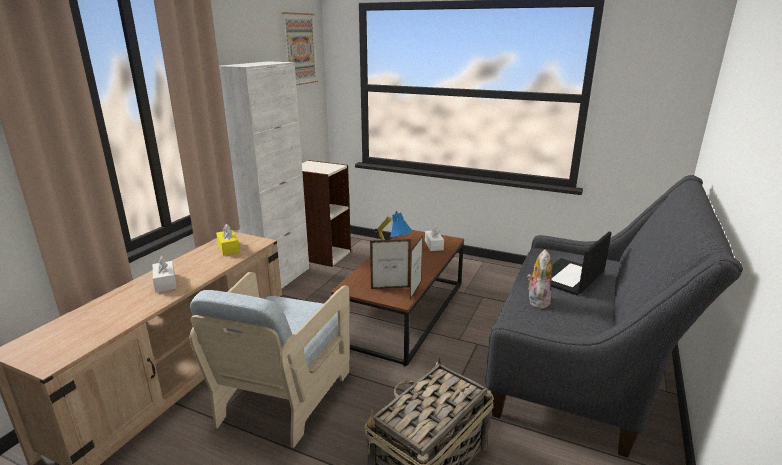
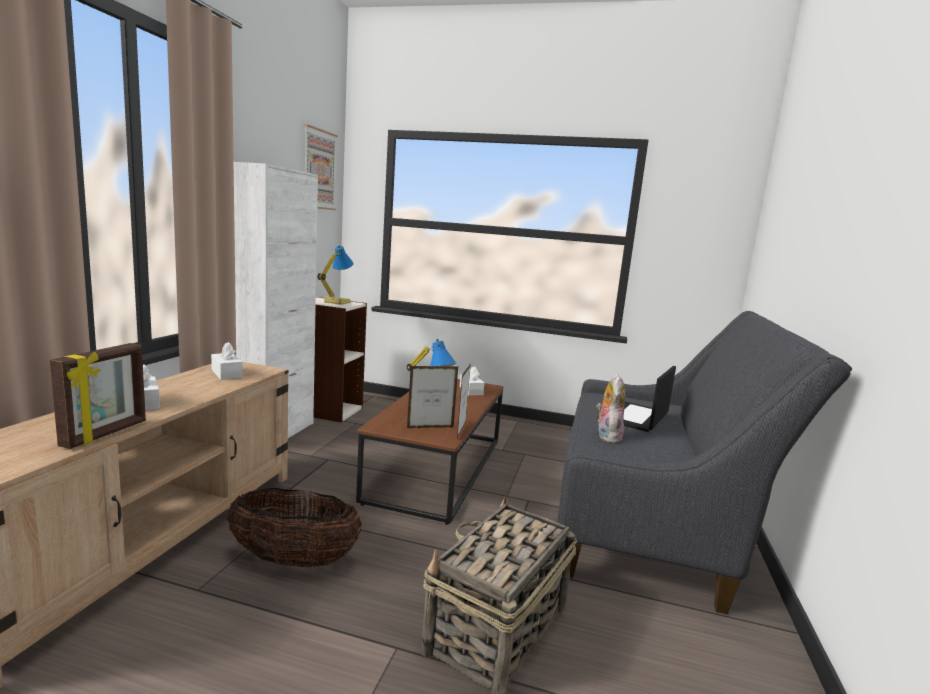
camera: 10 degrees left, 10 degrees down
(137, 316) = (106, 434): none -> picture frame
(228, 248) = (226, 373): yellow tissue box -> white tissue box
(283, 396) = (293, 560): beige armchair -> basket
(321, 166) = (336, 302): none -> table lamp

